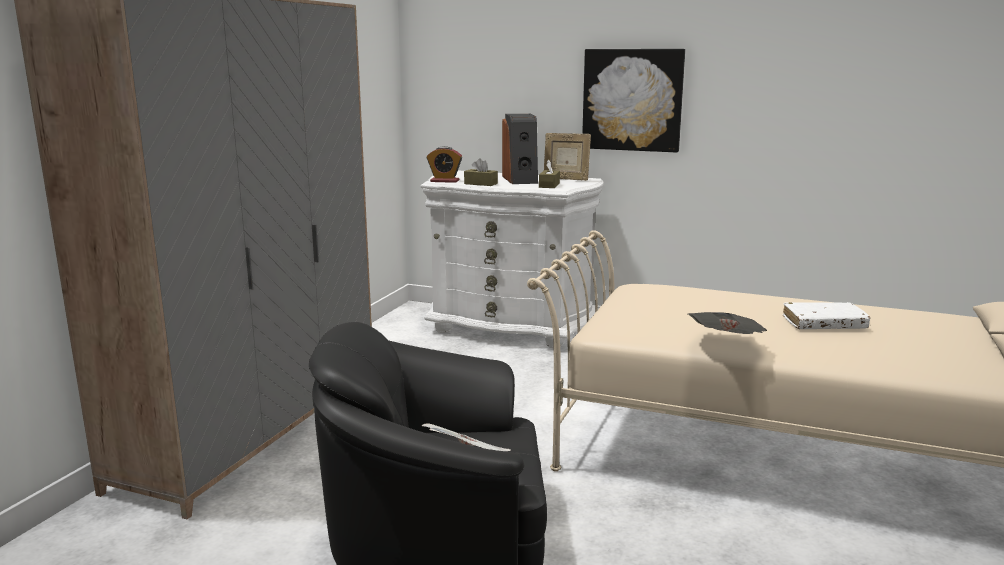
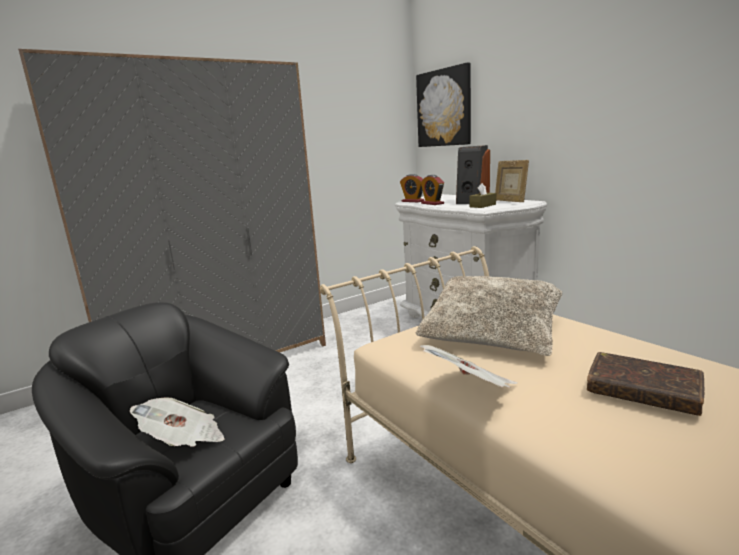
camera: 35 degrees right, 0 degrees up
(480, 184) = (432, 203): brown tissue box -> alarm clock
(632, 100) = (576, 126): picture -> picture (444, 108)
(675, 306) = (490, 331): none -> beige pillow
(824, 324) = (642, 392): white book -> brown book

